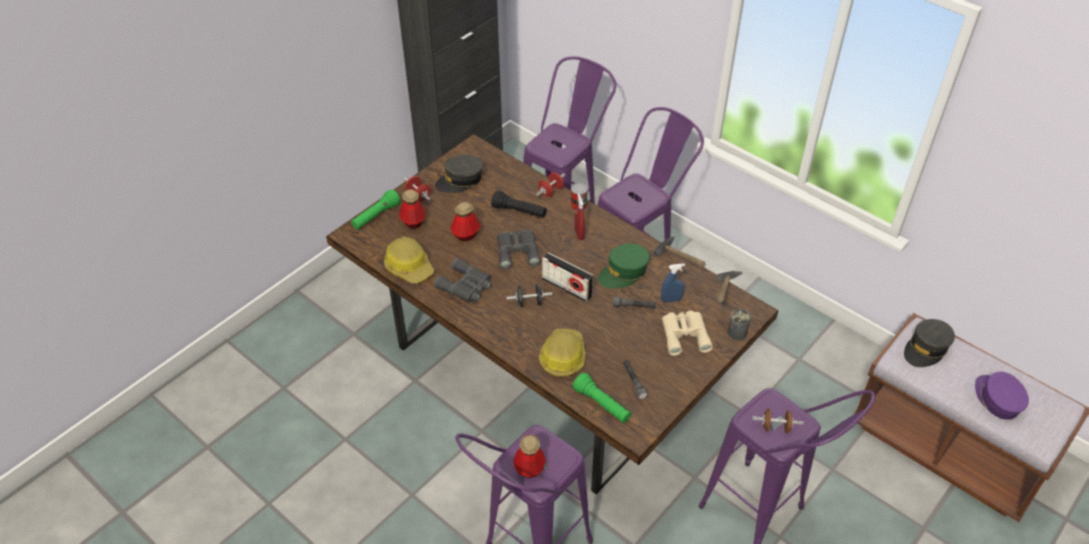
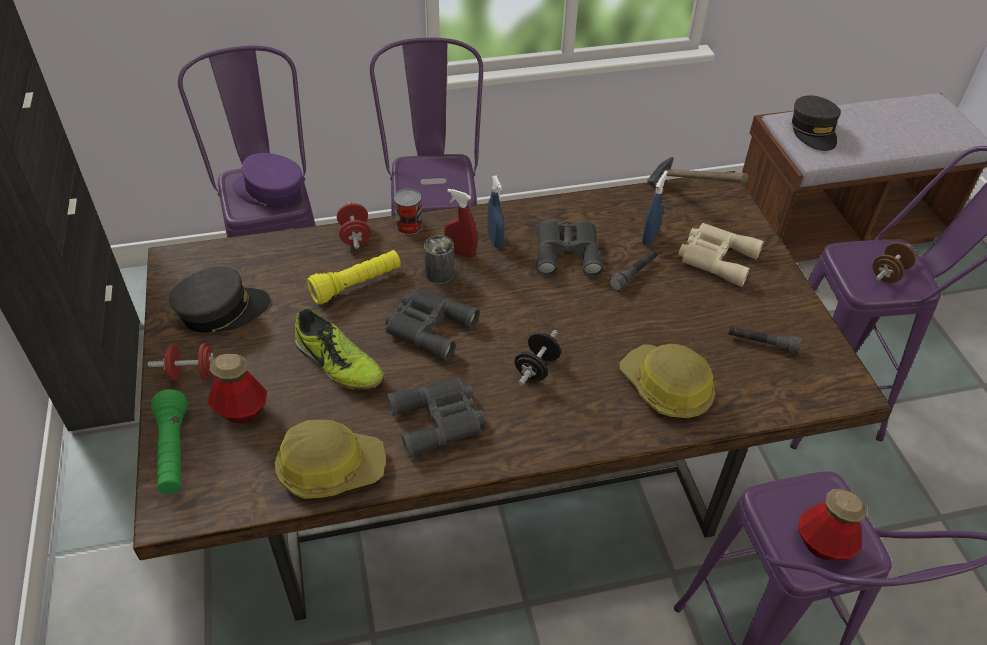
camera: 55 degrees left, 0 degrees up
(460, 180) = (222, 311): grey cap -> grey cap turned 120 degrees counterclockwise
(466, 235) = (338, 364): bottle -> shoe
(519, 211) = (356, 285): black flashlight -> yellow flashlight
(566, 287) = (544, 316): radio -> none
(602, 241) = (495, 240): none -> blue spray bottle
(602, 404) = (780, 395): green flashlight -> none
(623, 272) = (567, 251): green cap -> grey binoculars
(678, 270) = (606, 206): hammer -> none
(736, 333) = (746, 217): can -> can (439, 274)
(997, 399) = (905, 129): purple cap -> purple cap (269, 191)

